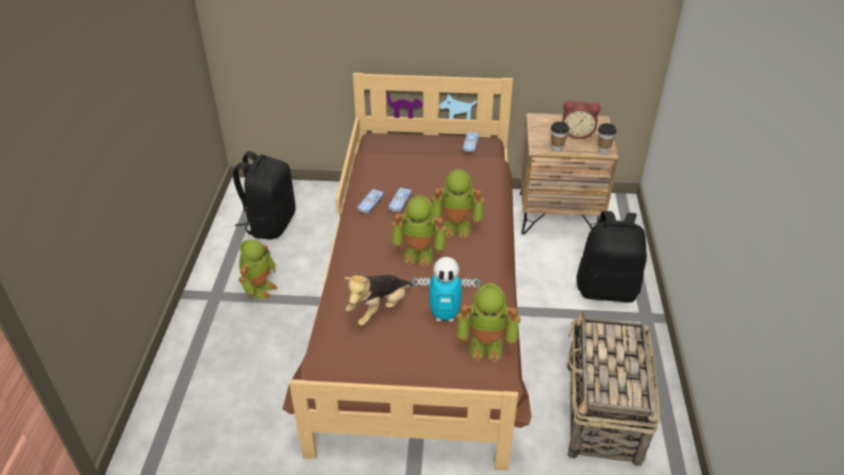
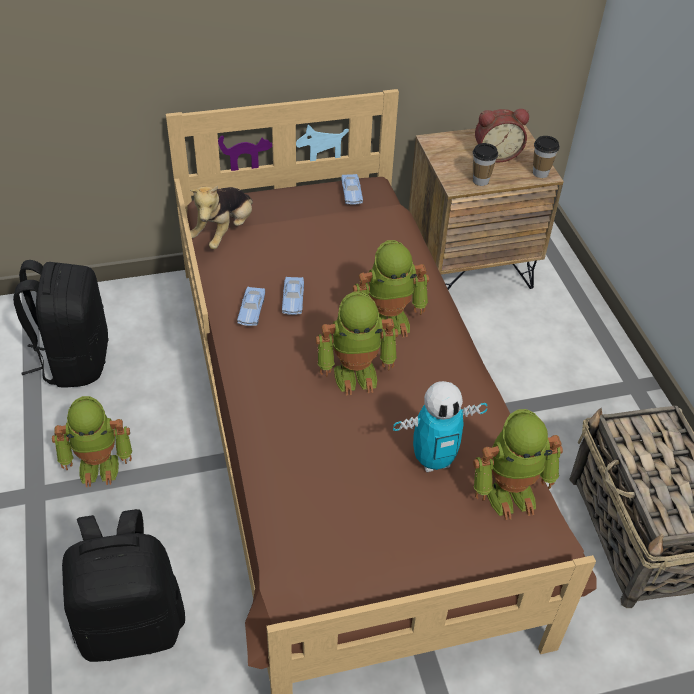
camera: 20 degrees left, 5 degrees up
(260, 288) = (99, 465): toy robot -> toy robot turned 75 degrees clockwise
(379, 309) = (338, 474): plush toy -> plush toy (224, 232)
(607, 289) = (572, 358): black backpack -> black backpack (132, 624)

